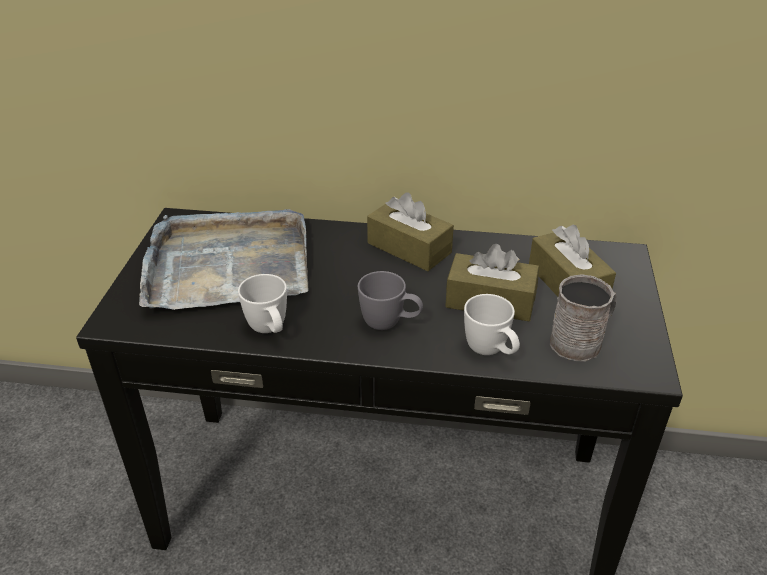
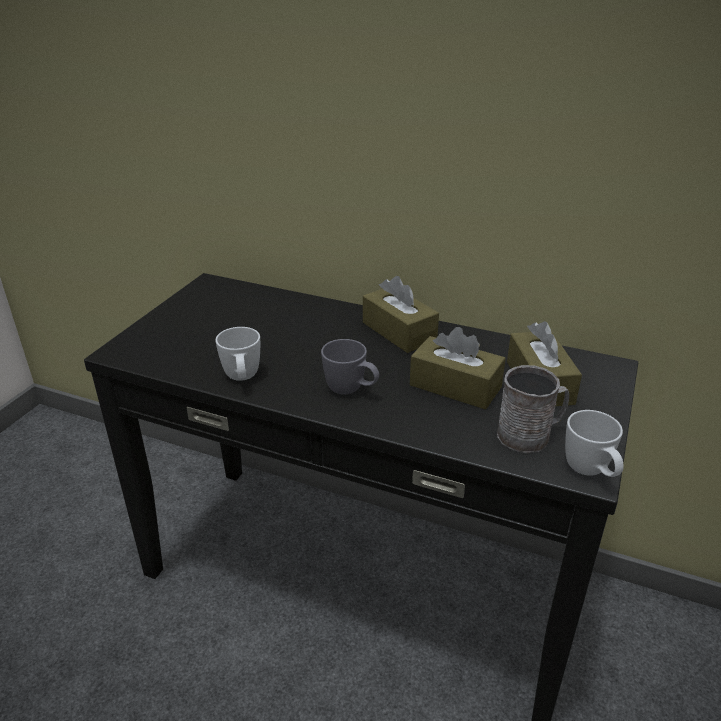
camera: 15 degrees right, 5 degrees down
(227, 264) = (233, 322): grey tray -> none
(491, 352) = (435, 429): white mug -> white mug (591, 473)

